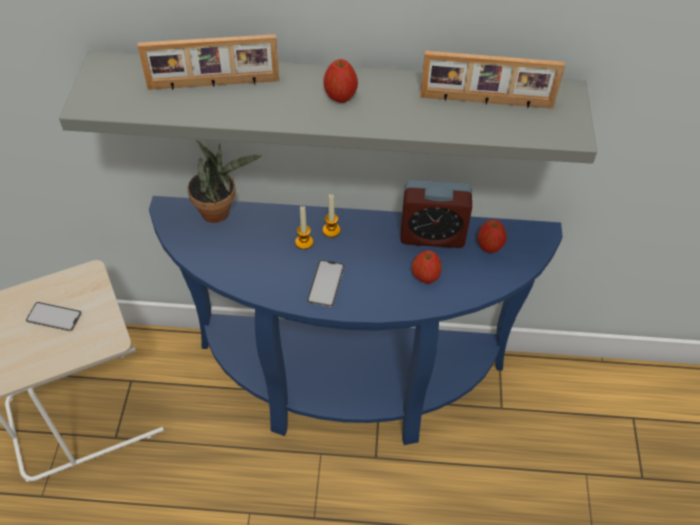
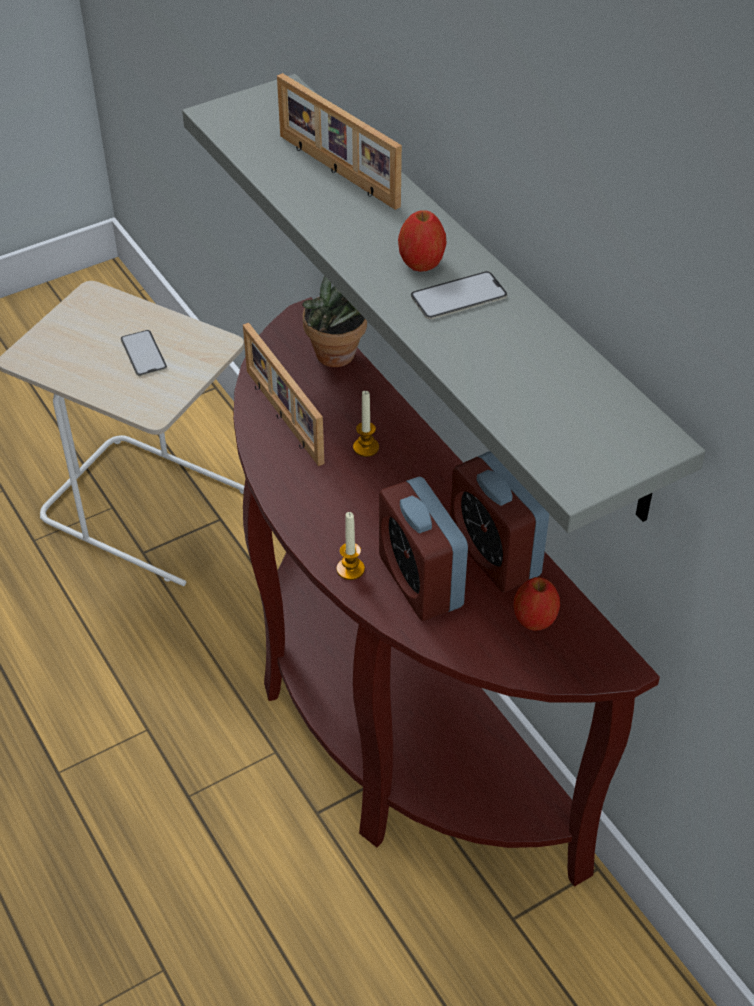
camera: 55 degrees right, 5 degrees down
(326, 283) = (324, 498): phone -> phone (459, 296)
(331, 230) = (407, 460): candle -> candle (350, 569)
(347, 387) = (389, 724): blue console table -> brown console table
(425, 277) = (420, 581): apple -> alarm clock
(486, 102) = (548, 379): picture frame -> picture frame (282, 417)

